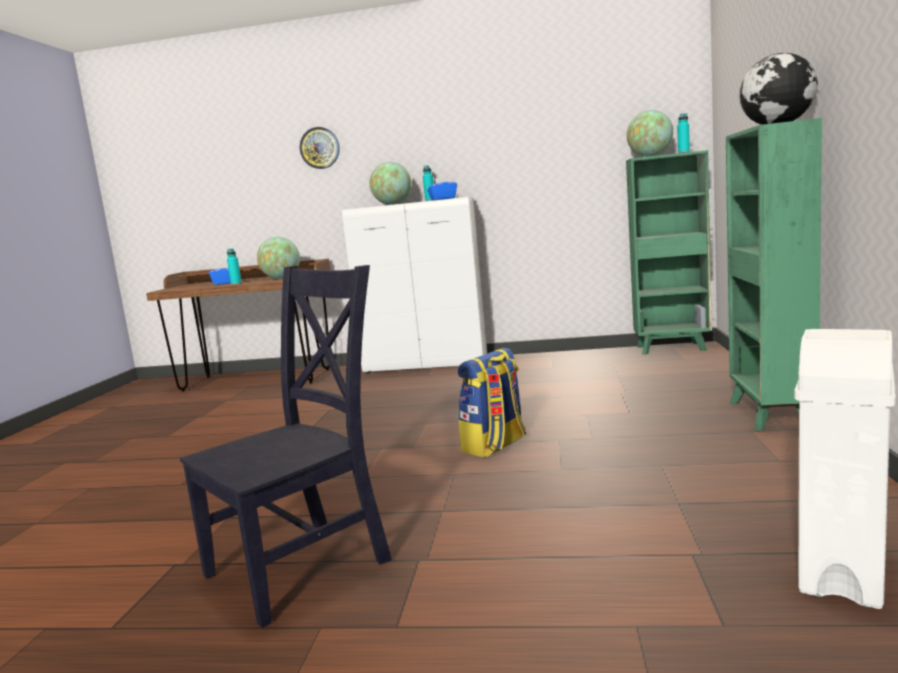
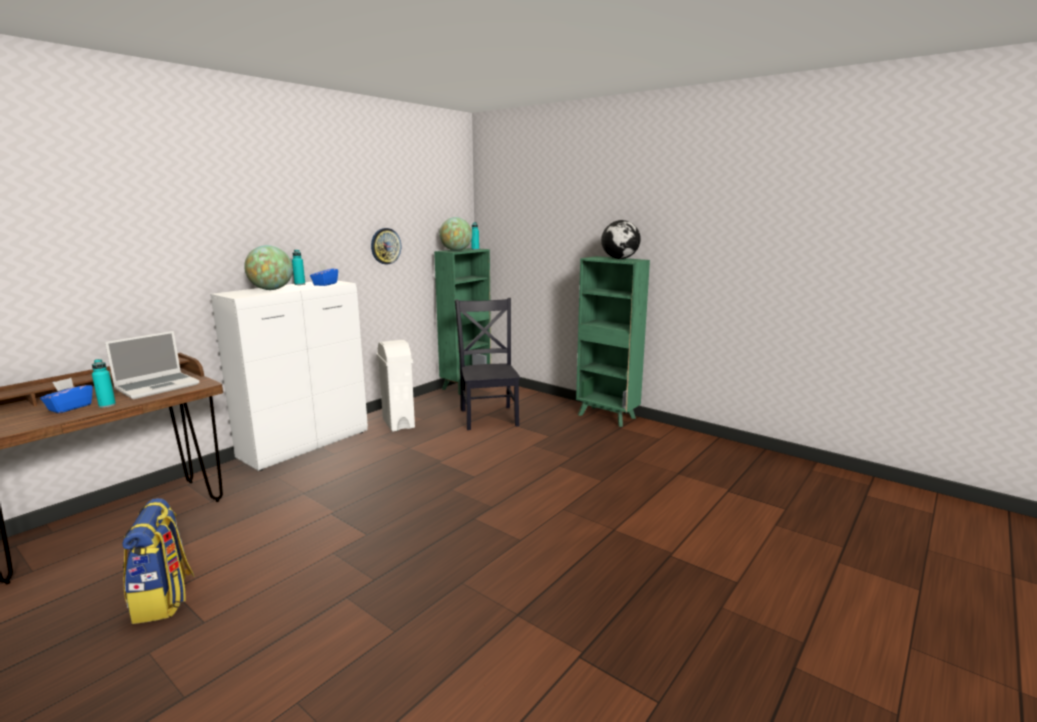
camera: 60 degrees left, 5 degrees up
(281, 278) = (158, 386): globe -> laptop
(305, 564) = (638, 595): black chair -> black chair (489, 416)
(320, 148) = (161, 221): wall clock -> wall clock (385, 246)
(495, 445) = (537, 483): backpack -> backpack (164, 599)
(842, 572) = (763, 474): white trash can -> white trash can (398, 423)

